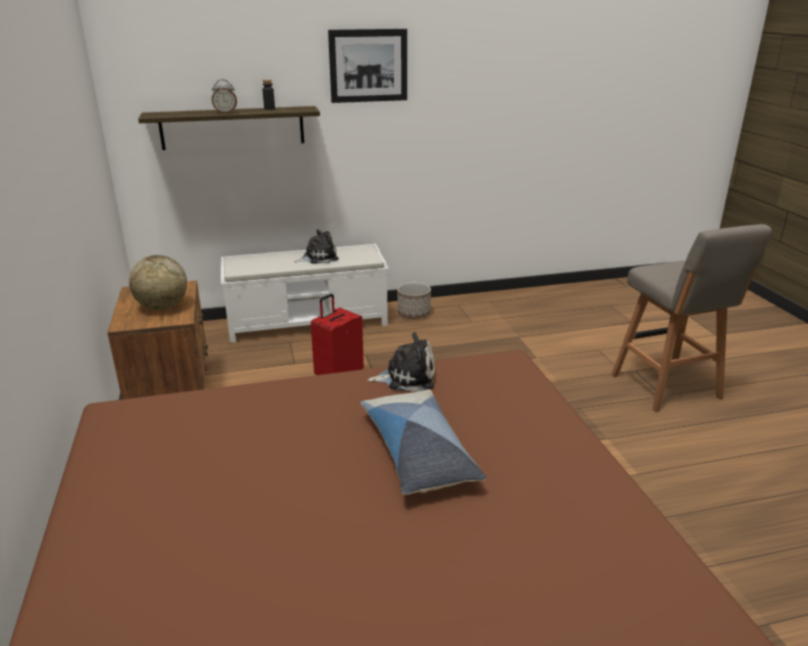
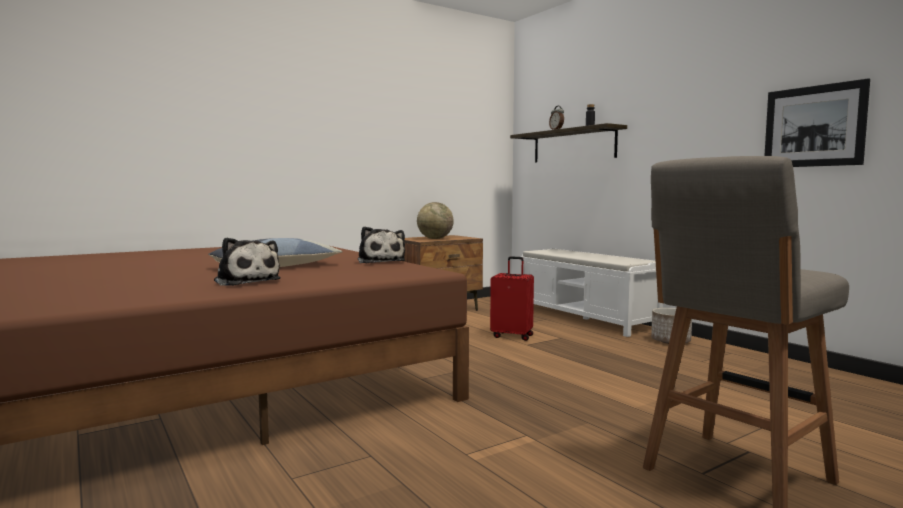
camera: 70 degrees right, 20 degrees down
(318, 257) = (596, 256): plush toy -> plush toy (246, 281)
(368, 66) = (671, 84): picture -> picture (813, 126)

